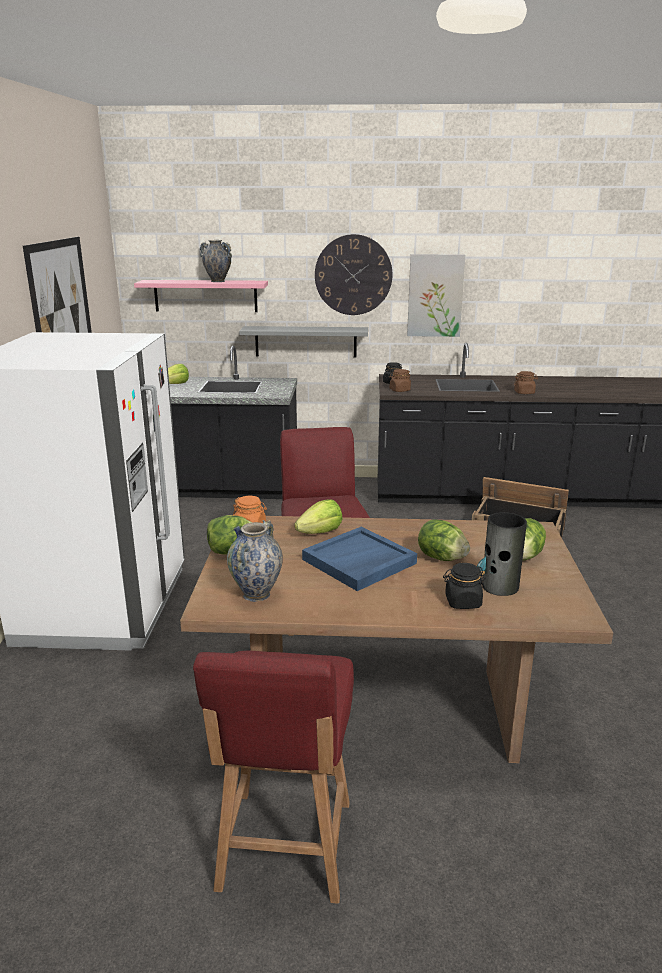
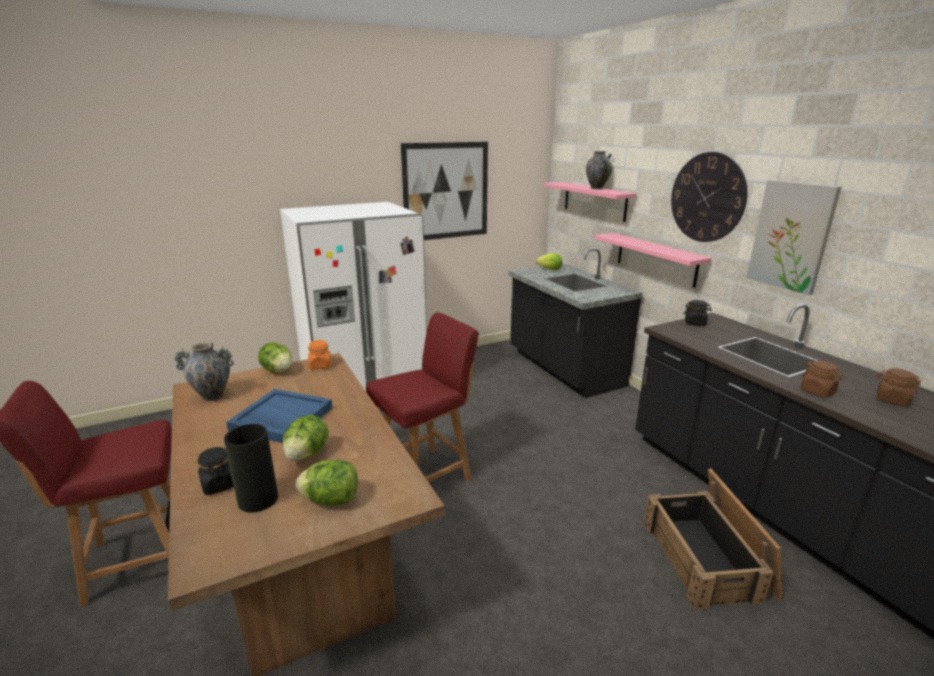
camera: 60 degrees right, 0 degrees up
(305, 341) = (656, 259): grey shelf -> pink shelf
(320, 532) = (328, 391): lettuce -> none
(399, 390) = (676, 331): brown jar -> brown jar (891, 400)

